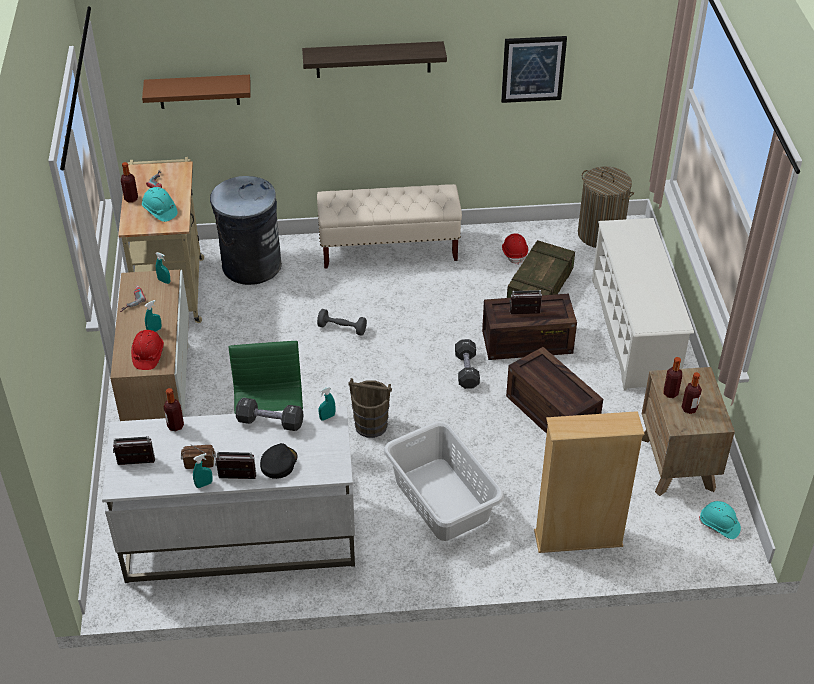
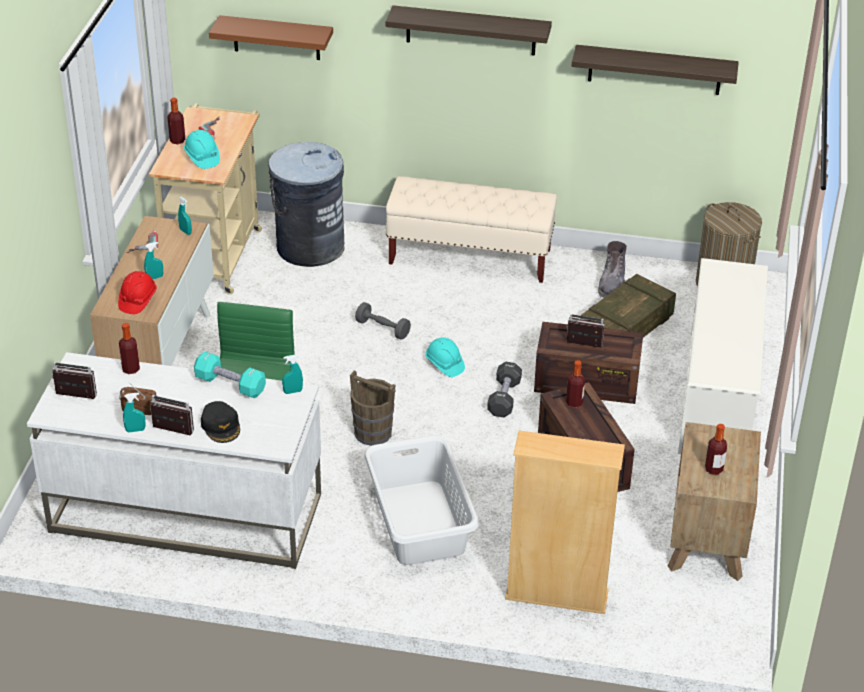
camera: 15 degrees right, 5 degrees down
(270, 422) = (230, 385): black dumbbell -> turquoise dumbbell
(278, 463) = (221, 426): black cap -> black cap turned 120 degrees clockwise
(514, 253) = (612, 286): red hard hat -> grey boot
(533, 69) = (654, 70): picture -> shelf
(670, 393) = (699, 449): bottle -> bottle (574, 403)
(719, 525) = (728, 617): turquoise hard hat -> turquoise hard hat (444, 364)

